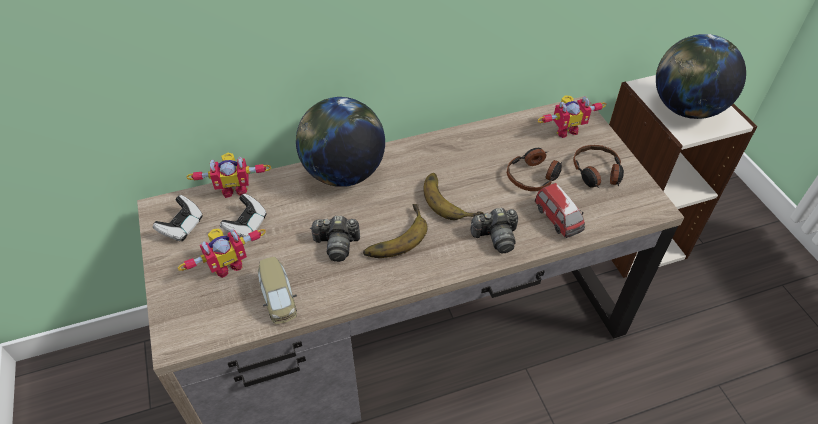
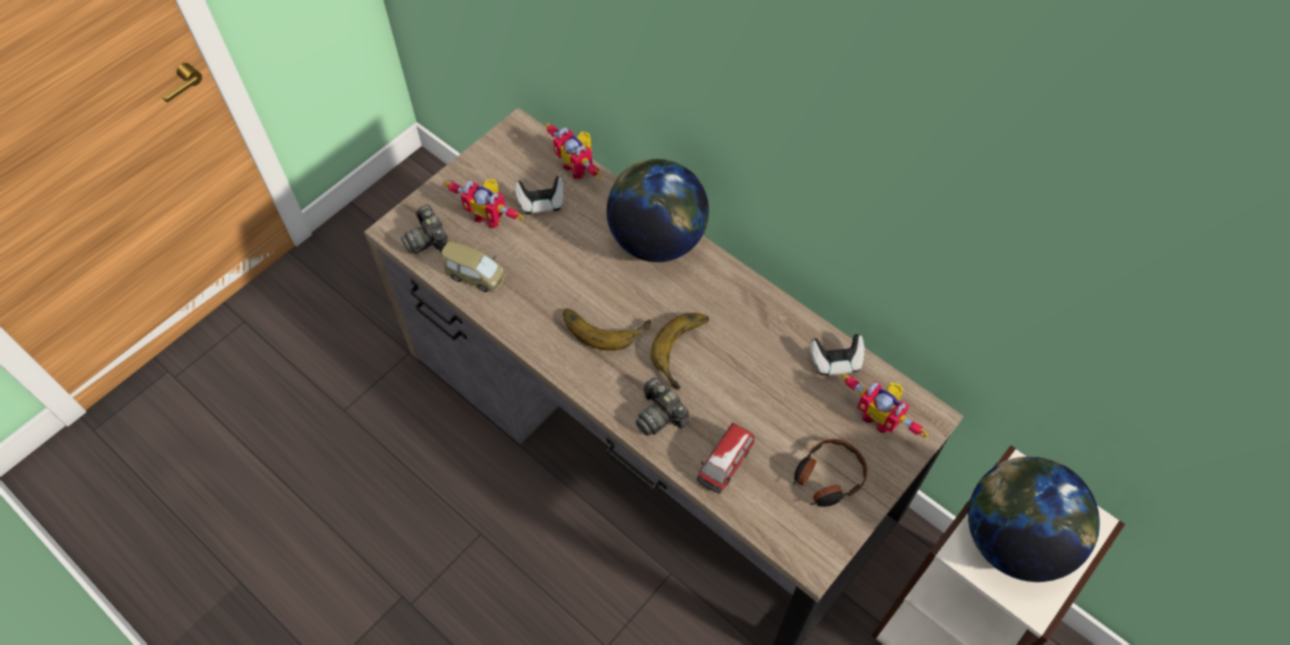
camera: 60 degrees right, 10 degrees up
(182, 227) = (509, 158): game controller -> game controller (835, 361)
(279, 300) = (476, 276): toy car -> toy car turned 105 degrees counterclockwise
(337, 245) = (563, 285): camera -> camera (428, 240)
(533, 176) = (775, 414): headphones -> none

